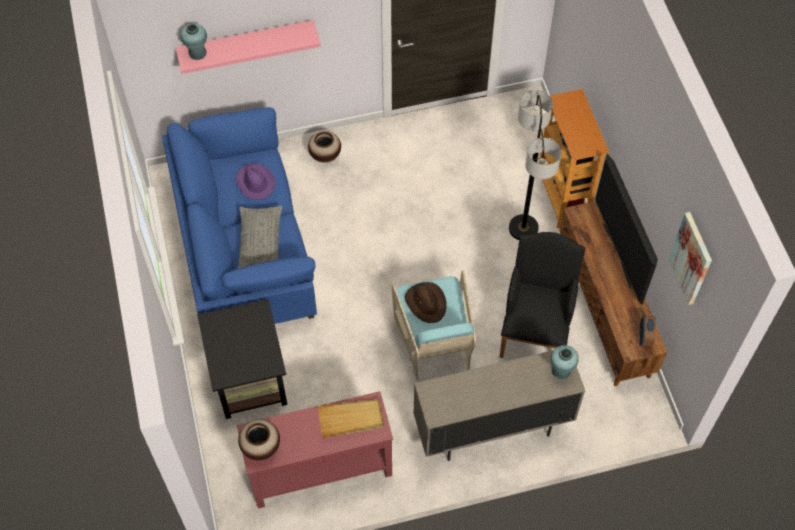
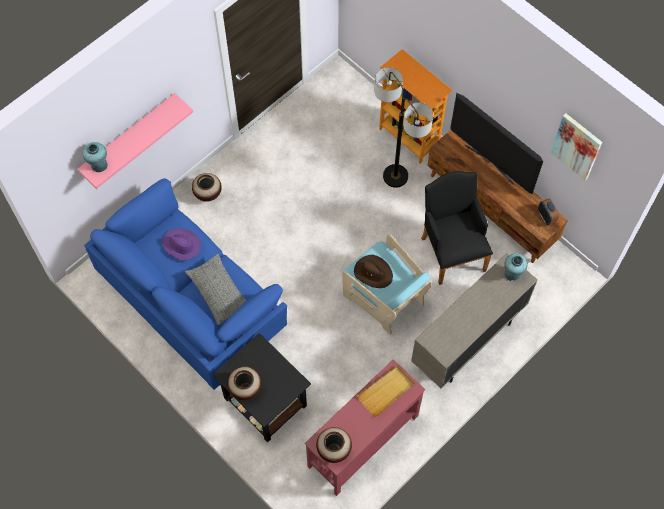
camera: 30 degrees left, 5 degrees up
(219, 344) = (245, 388): none -> vase

